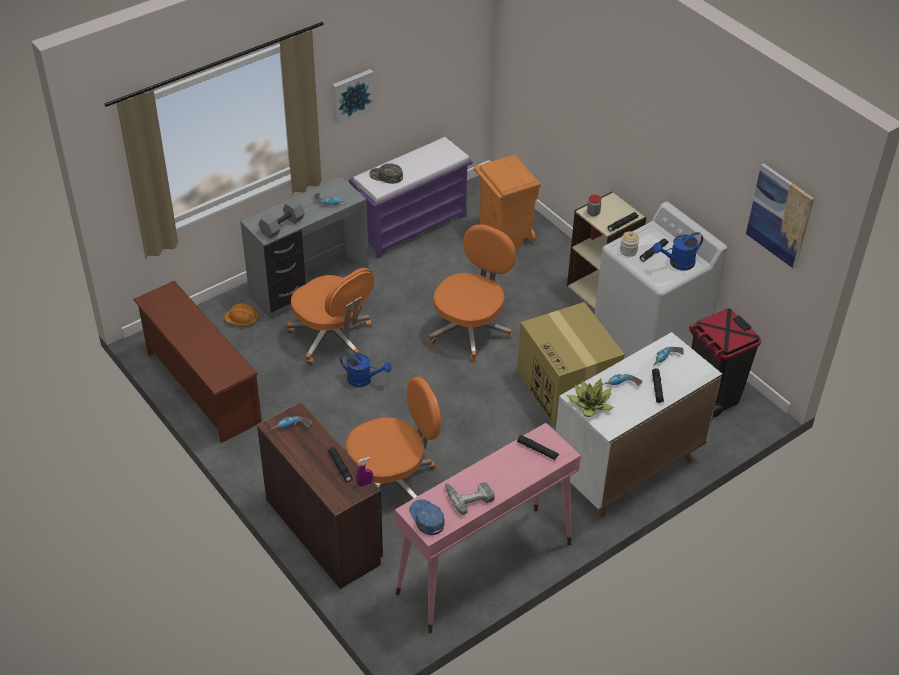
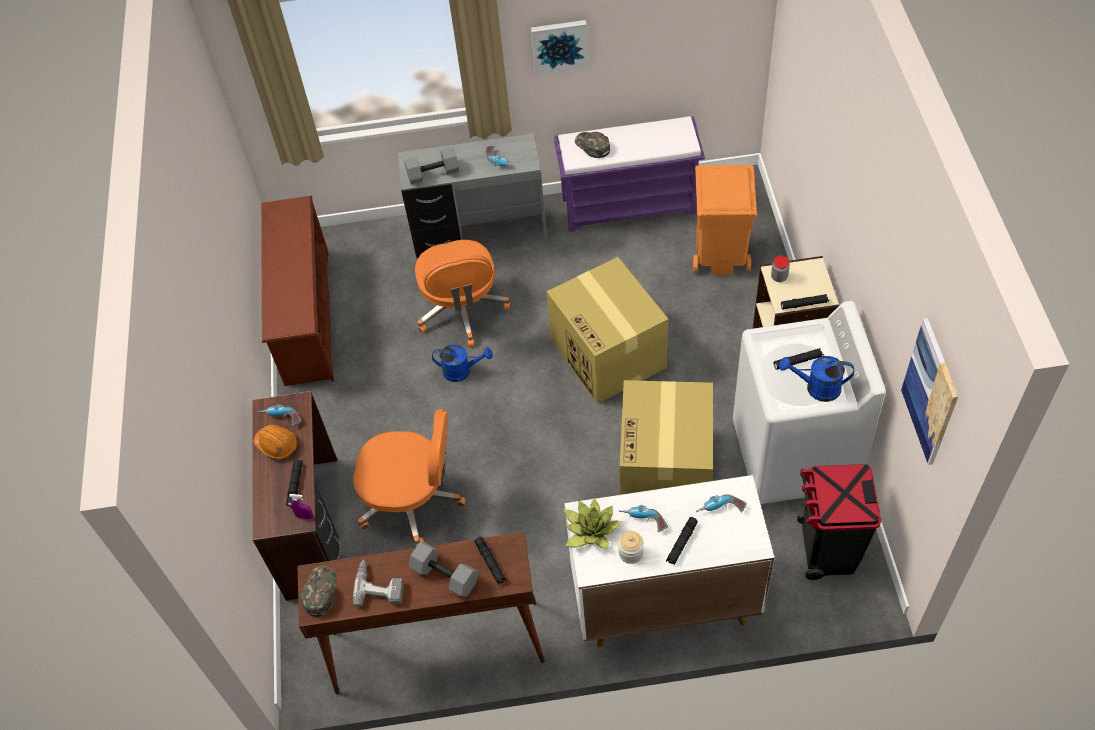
camera: 35 degrees right, 10 degrees up
(242, 319) = (391, 254): orange hard hat -> orange hard hat (277, 445)
(364, 380) = (462, 371): blue watering can -> blue watering can turned 45 degrees counterclockwise
(426, 518) = (319, 592): blue cap -> green cap
(470, 329) = (609, 355): orange office chair -> cardboard box
(484, 569) = (436, 647): pink console table -> brown console table
(512, 470) = (446, 575): none -> grey dumbbell
(628, 251) = (768, 348): jar -> jar (631, 553)

